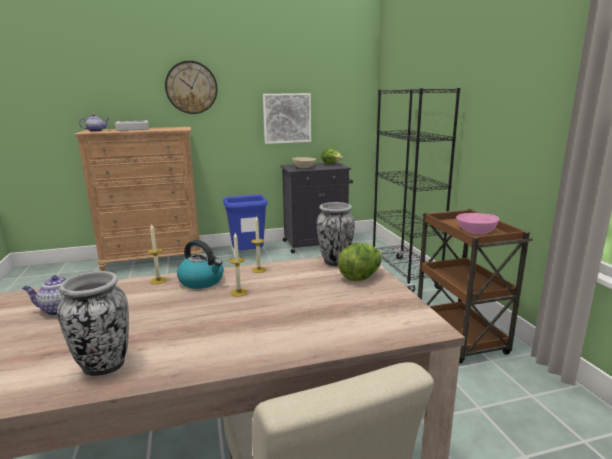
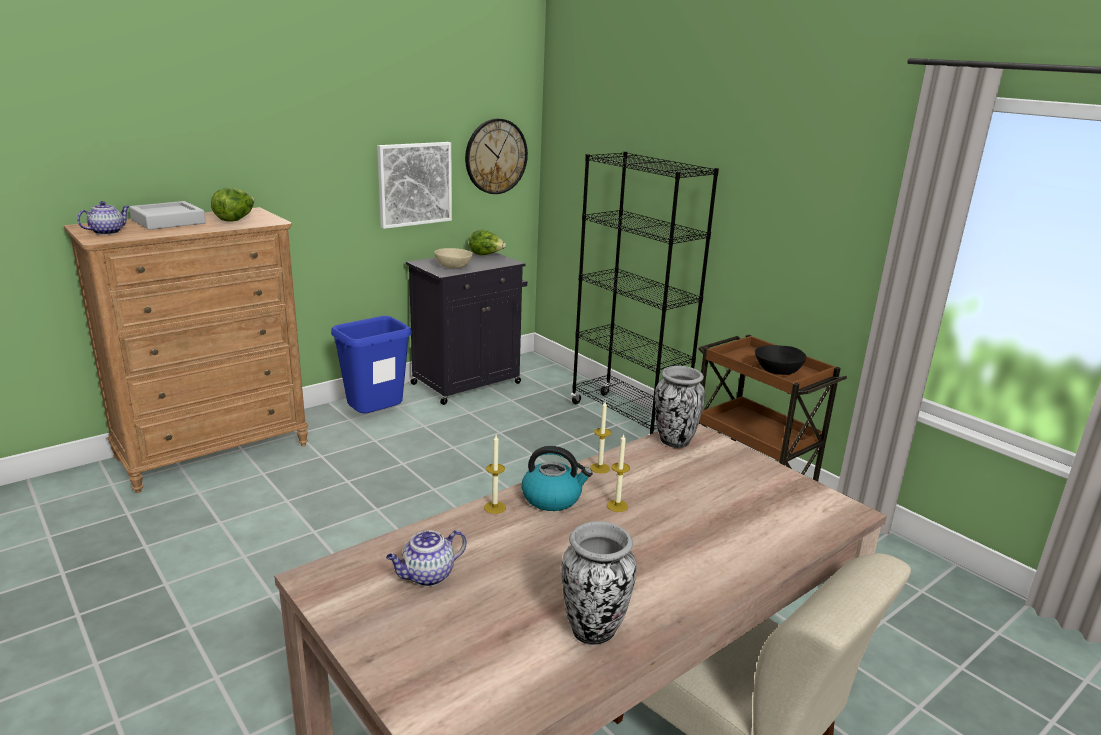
camera: 25 degrees left, 5 degrees up
(191, 87) = (260, 138): wall clock -> wall clock (496, 156)
(360, 277) = (724, 458): lettuce -> lettuce (235, 219)
(475, 232) = (777, 371): pink bowl -> black bowl

